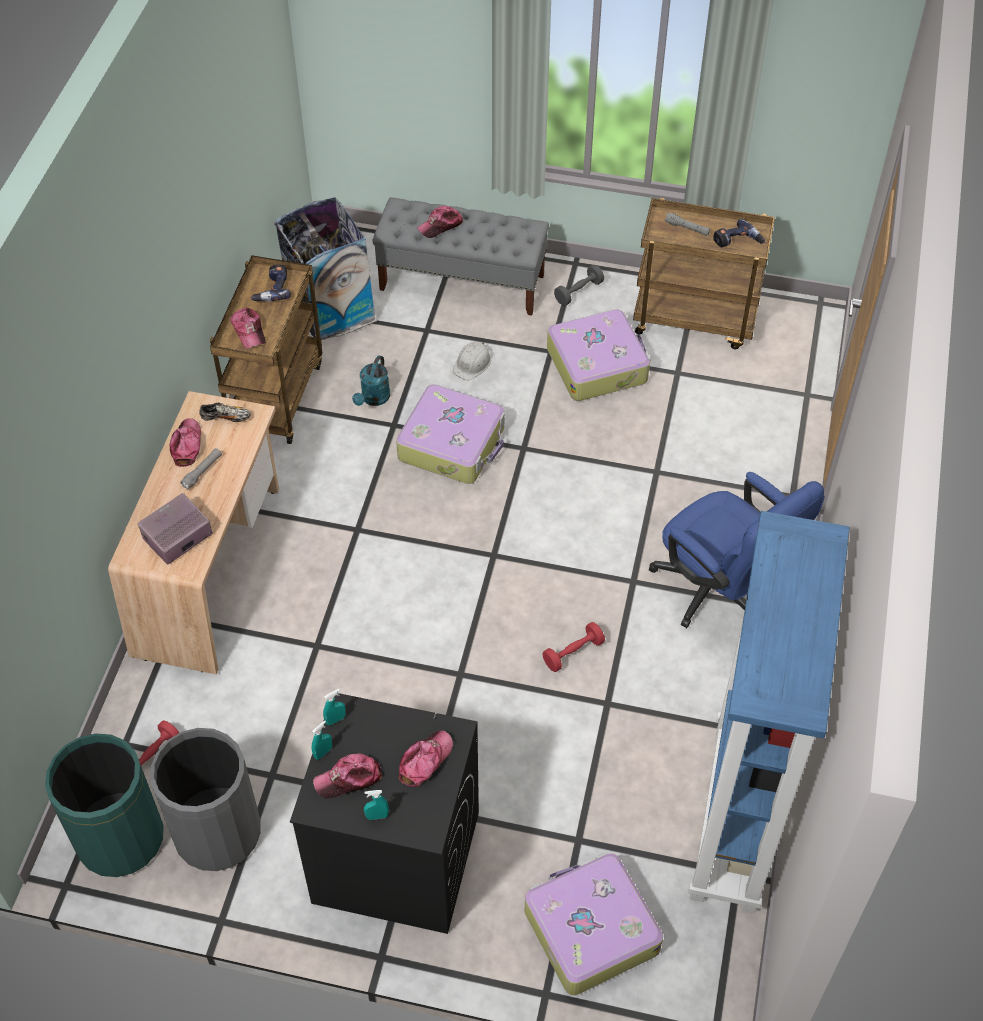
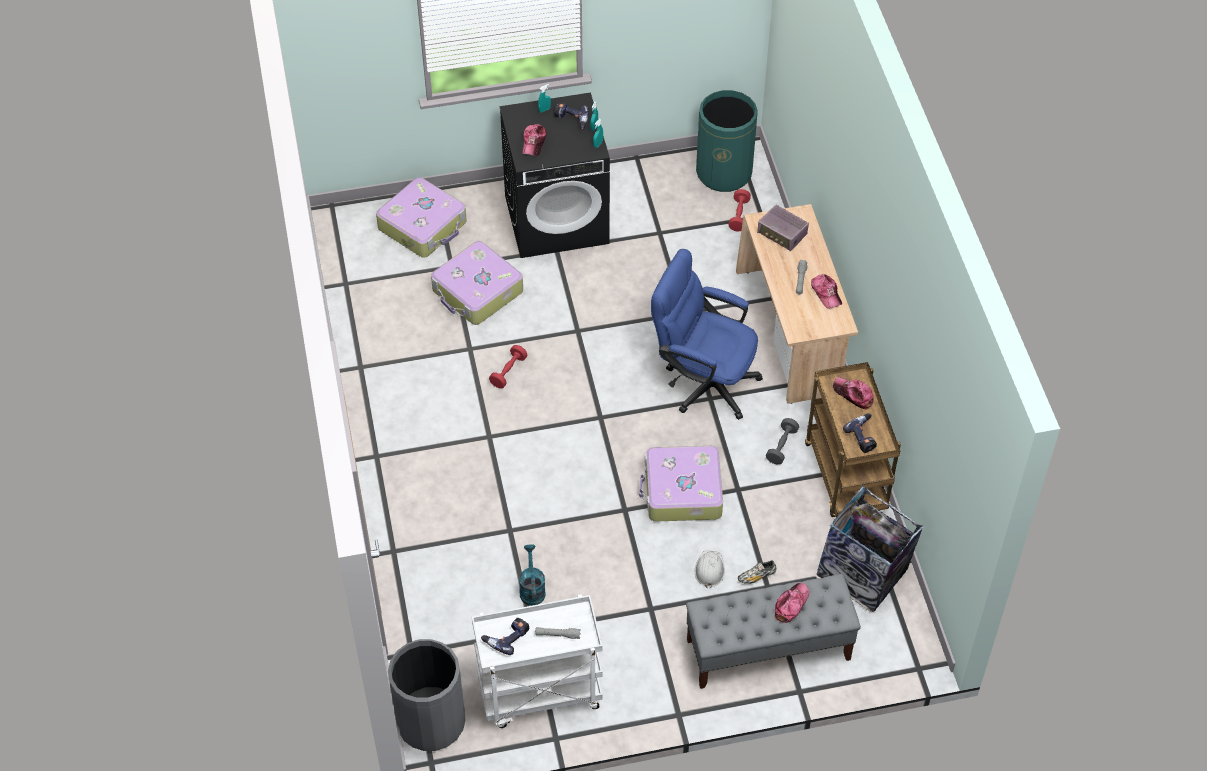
camera: 155 degrees right, 0 degrees up
(177, 537) = (782, 234): radio -> radio turned 105 degrees clockwise
(218, 832) = (670, 194): grey trash can -> grey trash can (431, 722)
(226, 418) = (815, 322): shoe -> shoe (756, 576)
(348, 779) = (571, 120): cap -> power drill
(373, 399) = (768, 505): turquoise watering can -> turquoise watering can (531, 588)
(578, 292) = (658, 682): grey dumbbell -> grey dumbbell (781, 446)
(597, 364) = (604, 611): suitcase -> suitcase (477, 292)
(695, 320) = (539, 694): brown cart -> white cart
(721, 592) = (421, 452): blue office chair -> blue office chair (703, 381)
(736, 820) = (357, 311): blue bookcase -> none

